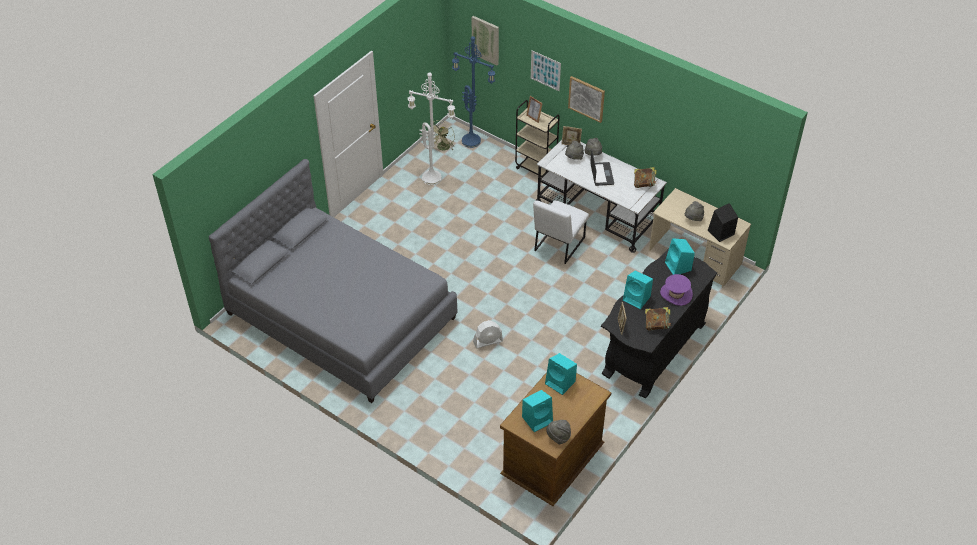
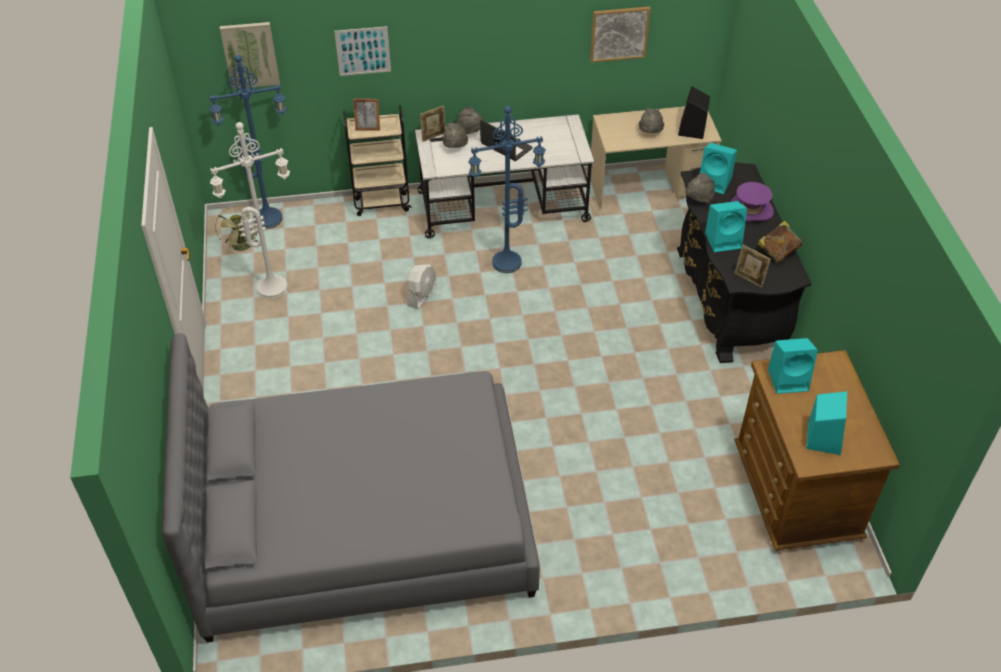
camera: 45 degrees left, 0 degrees up
(488, 341) = (568, 419): white fan -> white fan (422, 295)
(558, 245) = (506, 264): white chair -> blue floor lamp
(558, 437) = (869, 439): grey hat -> grey hat (698, 200)
(586, 98) = (437, 59): picture -> picture (619, 33)
(644, 184) = (560, 129): book -> none

